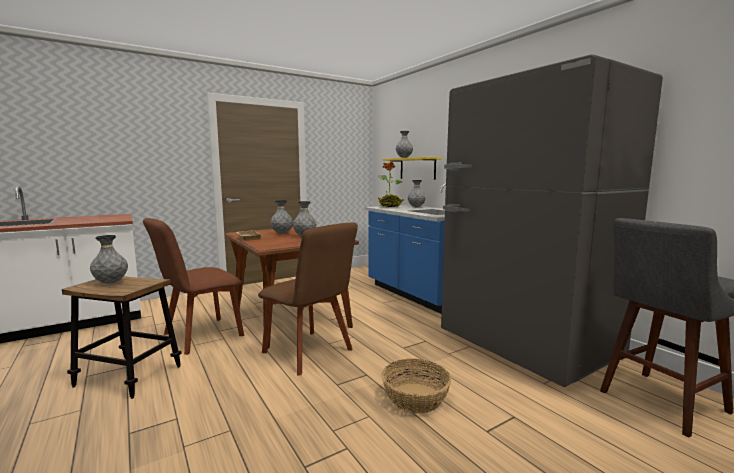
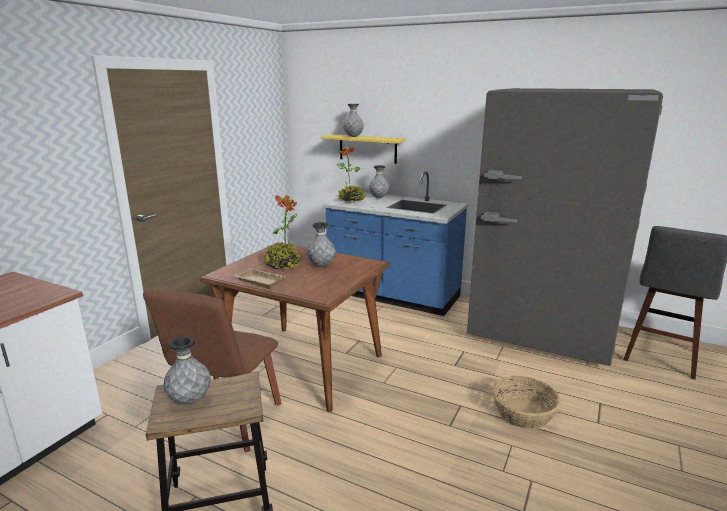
camera: 30 degrees left, 10 degrees up
(282, 233) = (283, 265): grey vase -> potted plant
(310, 353) = (381, 400): brown chair -> none

